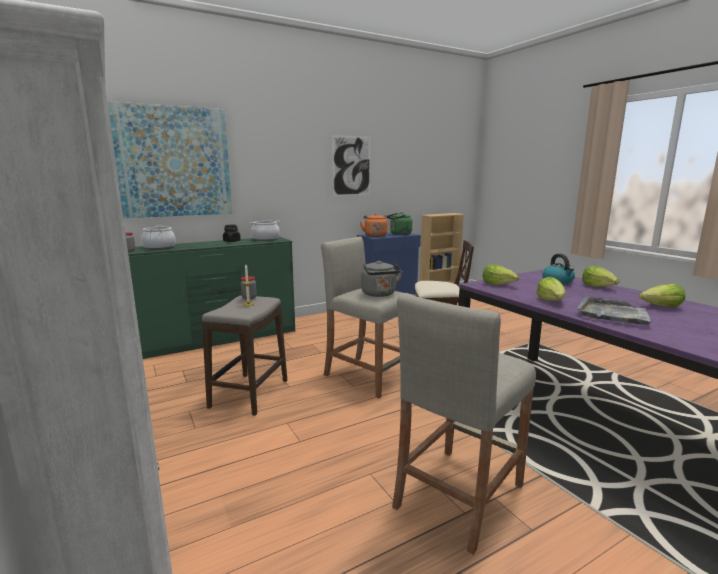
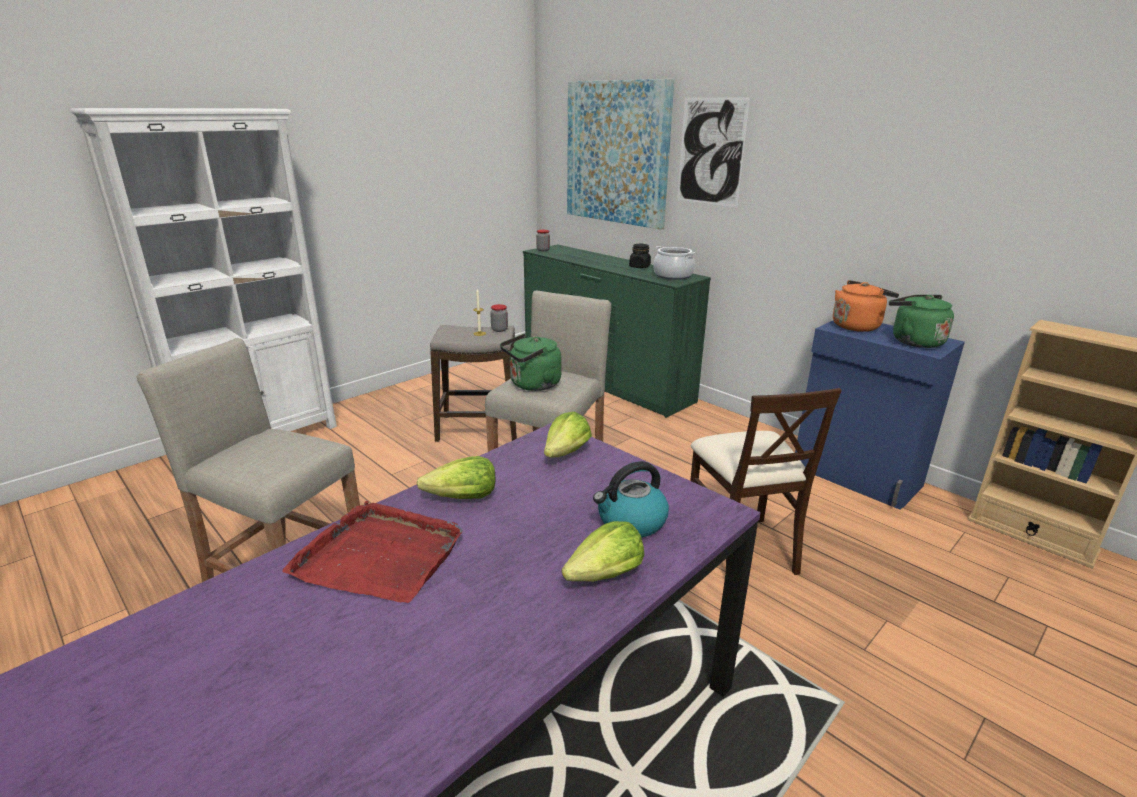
camera: 75 degrees right, 10 degrees up
(159, 247) = (571, 253): cooking pot -> none
(351, 166) = (868, 176): picture -> picture (711, 152)
(380, 294) = (532, 385): grey kettle -> green kettle
(613, 314) = (380, 556): grey tray -> red tray
(661, 307) = (438, 642): lettuce -> none

